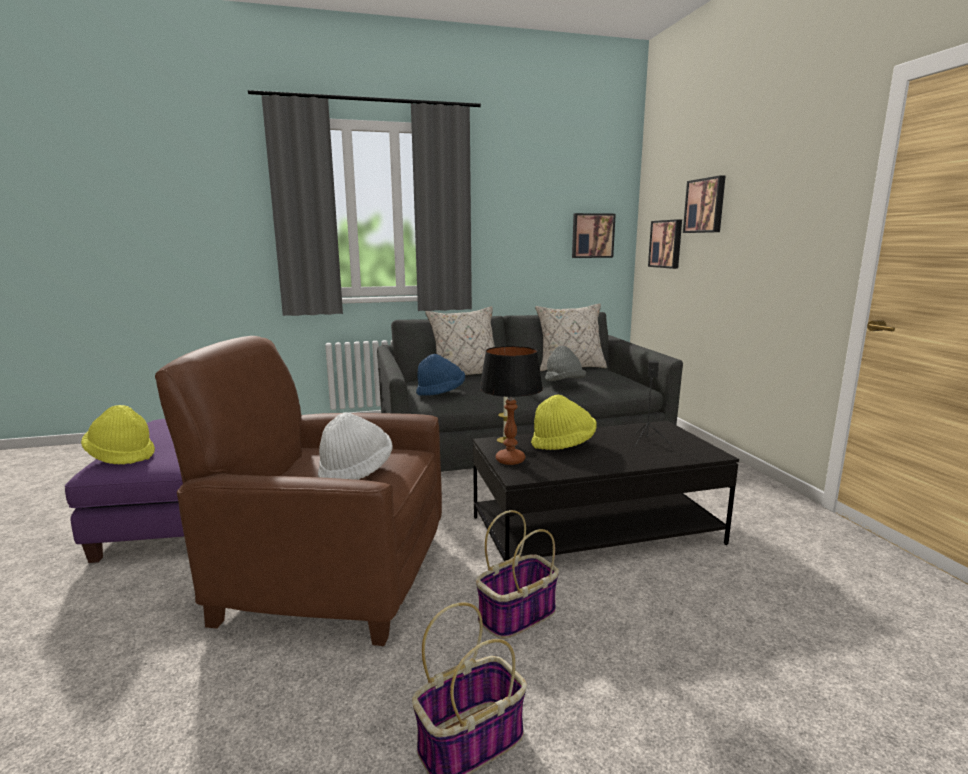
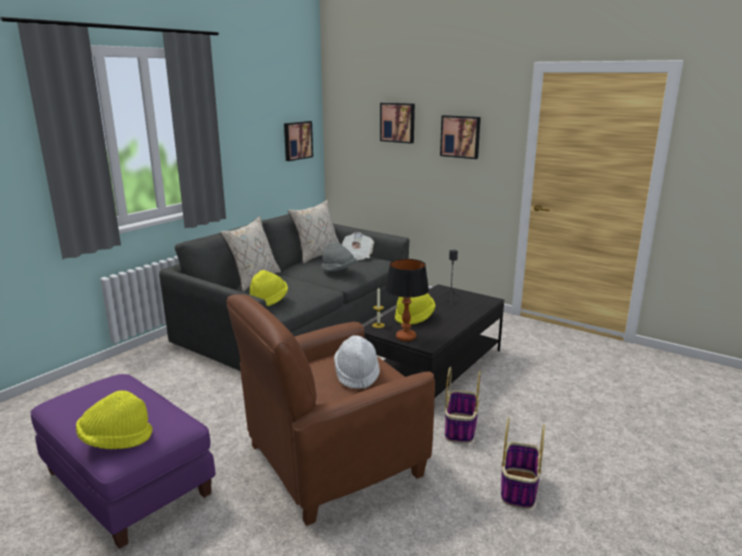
camera: 40 degrees left, 5 degrees up
(441, 392) = (268, 301): blue hat -> yellow hat
(612, 375) = (357, 256): none -> newspaper
(666, 244) = (360, 147): picture -> picture (460, 136)

